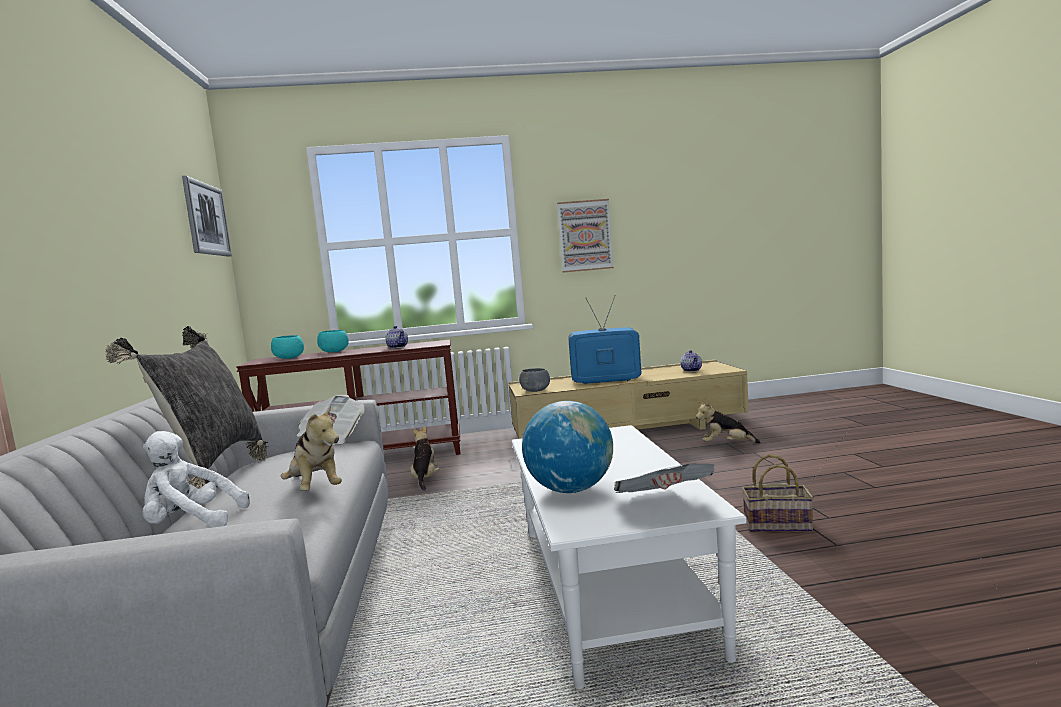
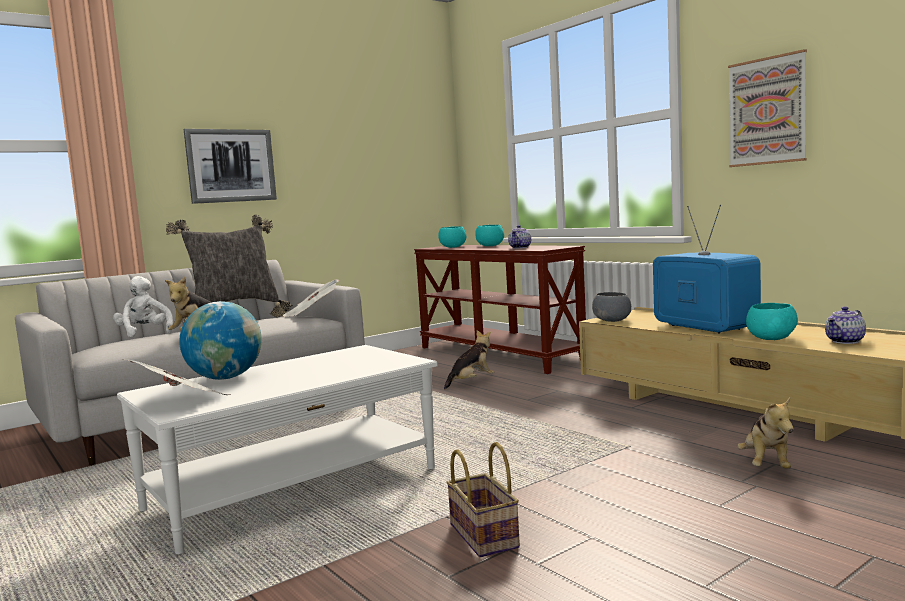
camera: 60 degrees right, 0 degrees up
(206, 219) = (418, 122): picture -> picture (231, 165)
(661, 377) = (770, 338): none -> turquoise bowl
(726, 445) = (766, 465): plush toy -> plush toy turned 150 degrees counterclockwise

